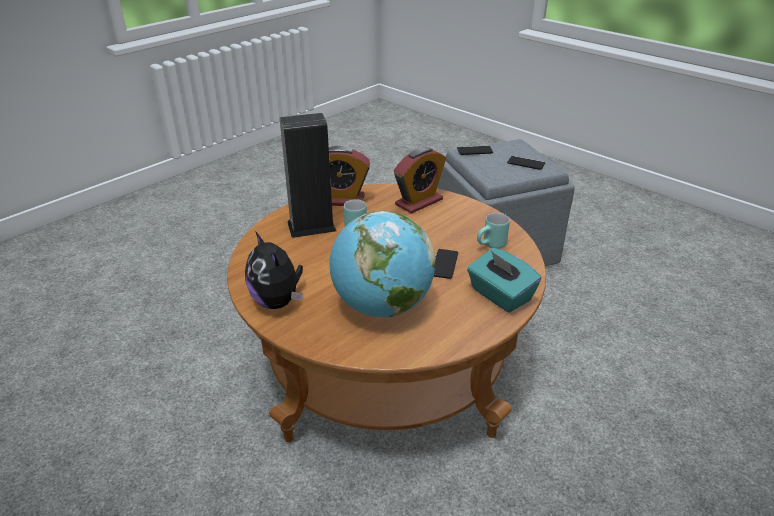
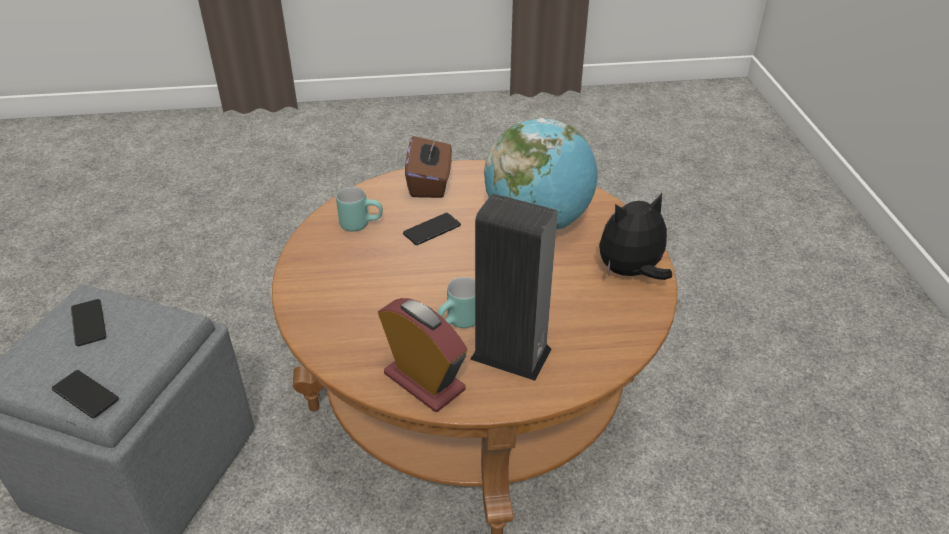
camera: 140 degrees left, 5 degrees up
(278, 301) = (630, 273): plush toy -> plush toy turned 120 degrees counterclockwise
(419, 202) = (338, 319): alarm clock -> none
(500, 295) = (430, 183): turquoise tissue box -> brown tissue box

